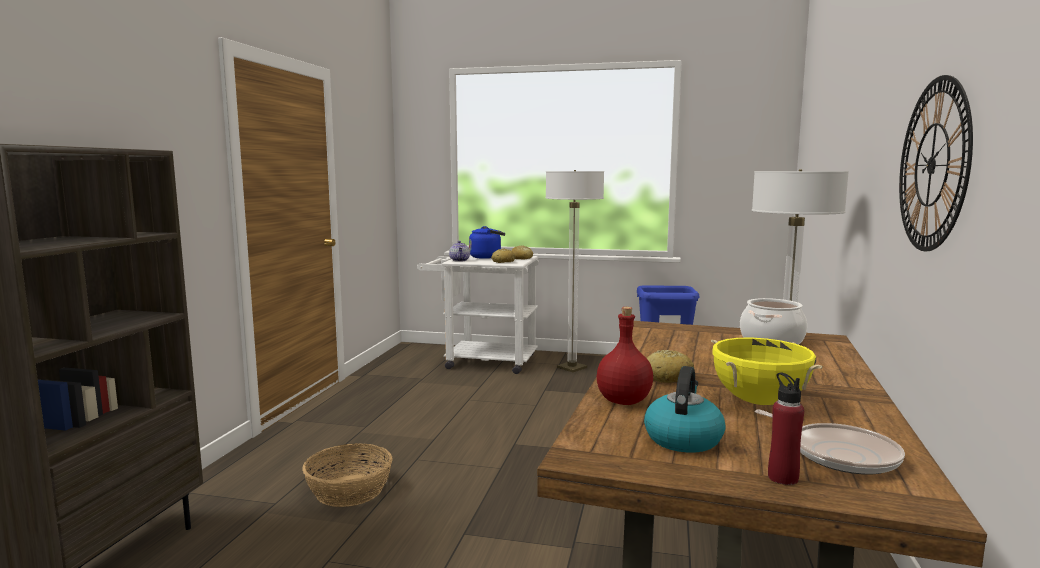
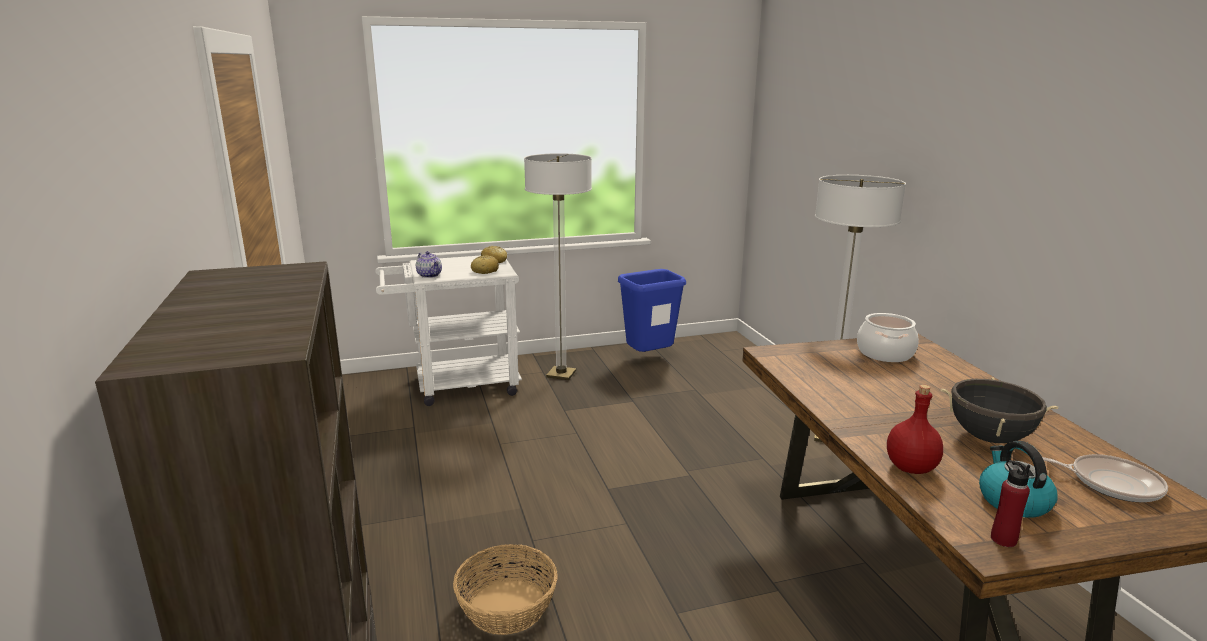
camera: 30 degrees left, 10 degrees up
(487, 257) = (451, 264): blue kettle -> none
(667, 377) = (891, 425): bread -> none
(759, 402) = (989, 437): yellow cooking pot -> black cooking pot
(782, 478) = (1121, 522): red bottle -> red bottle (1003, 539)
(932, 165) = (1041, 203): wall clock -> none

